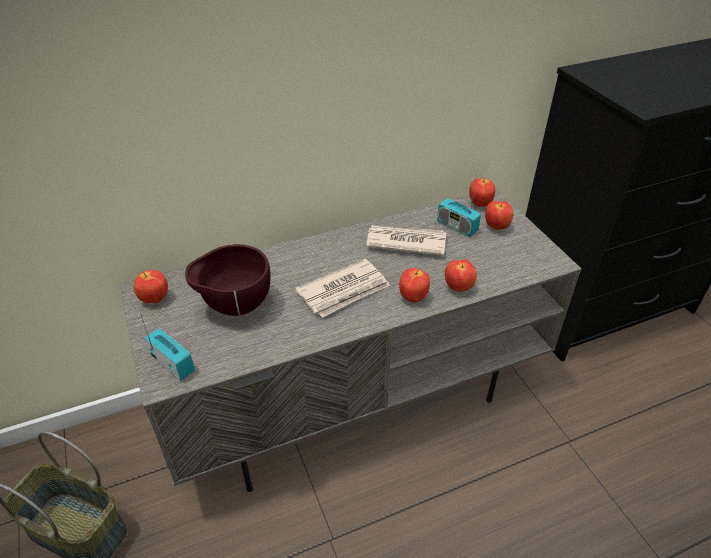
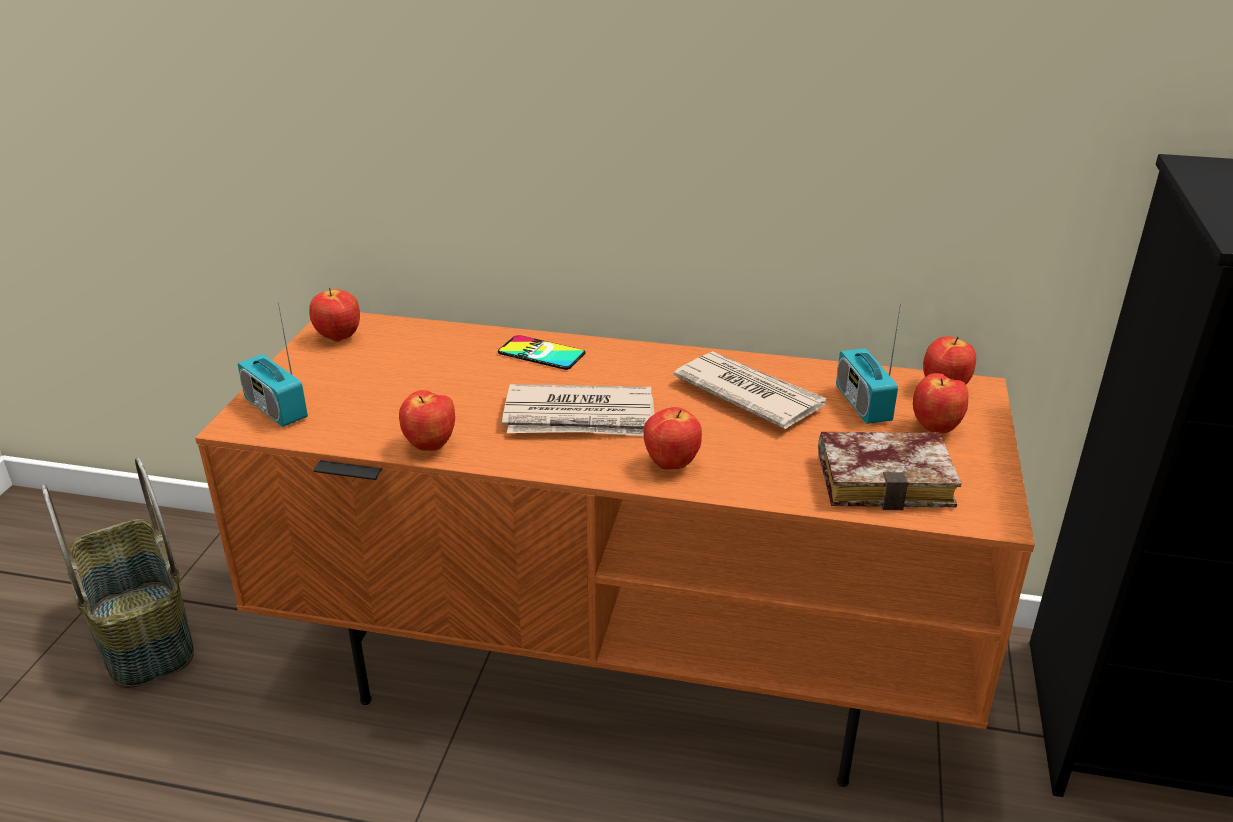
camera: 35 degrees right, 10 degrees down
(172, 363) = (275, 409): radio -> radio turned 150 degrees clockwise
(234, 307) = (417, 380): brown bowl -> none
(282, 260) = (541, 353): none -> phone
(355, 396) = (622, 660): grey tv stand -> orange tv stand
(458, 288) = (762, 481): apple -> apple (431, 446)
(504, 262) = (889, 479): none -> book

